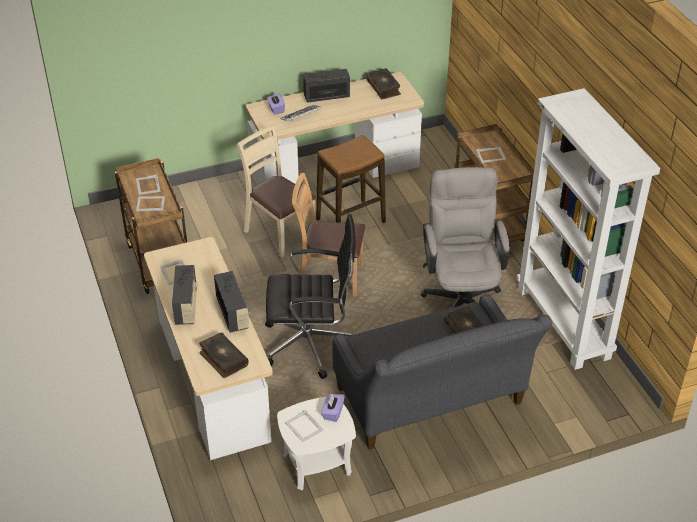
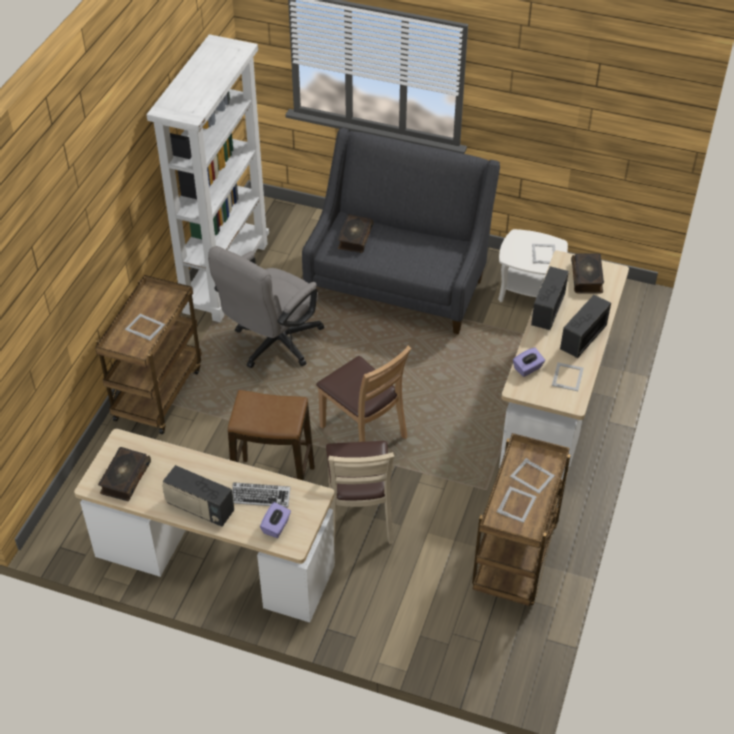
camera: 140 degrees left, 5 degrees up
(311, 344) = (444, 381): black office chair -> none
(333, 412) = (513, 251): purple tissue box -> purple tissue box (528, 368)

